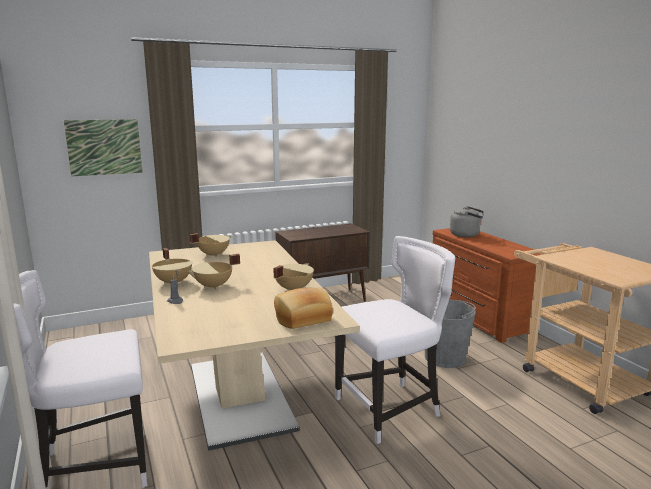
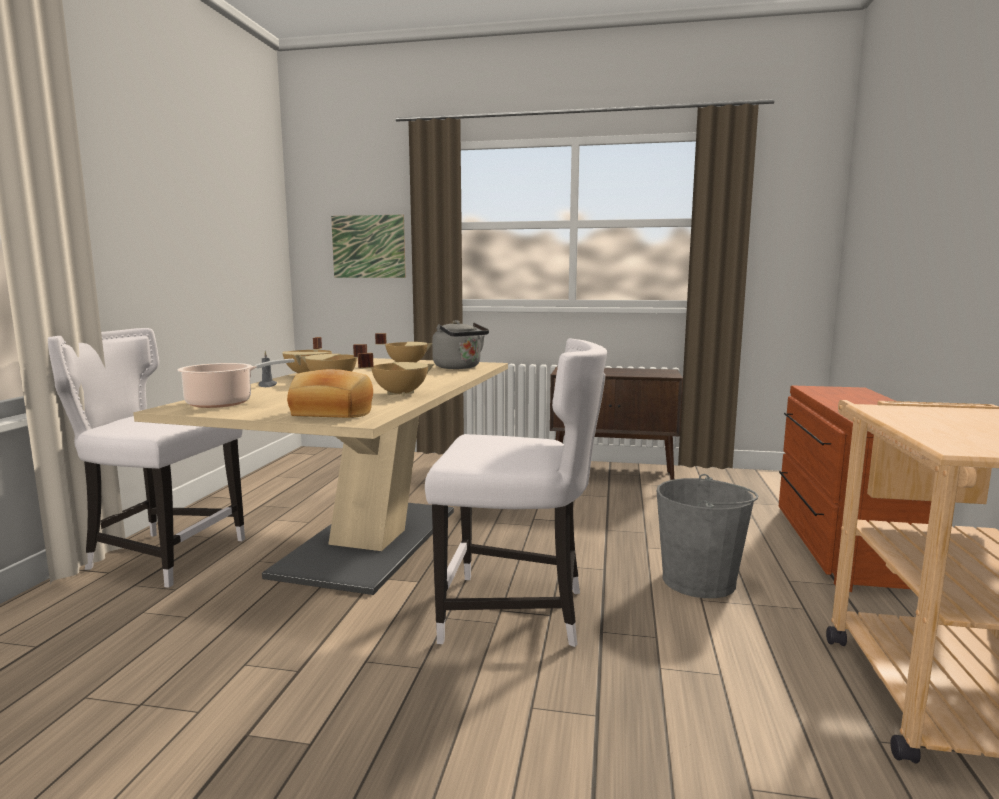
camera: 35 degrees right, 5 degrees down
(200, 328) = (224, 403): none -> cooking pot
(466, 235) = (840, 395): grey kettle -> grey kettle (459, 367)

